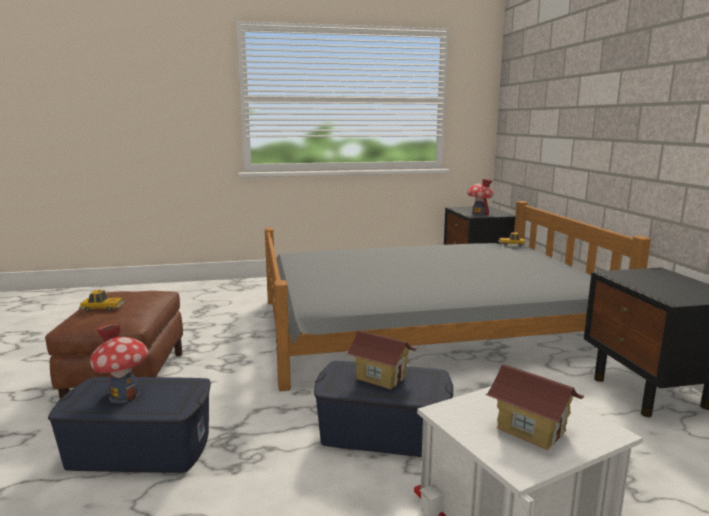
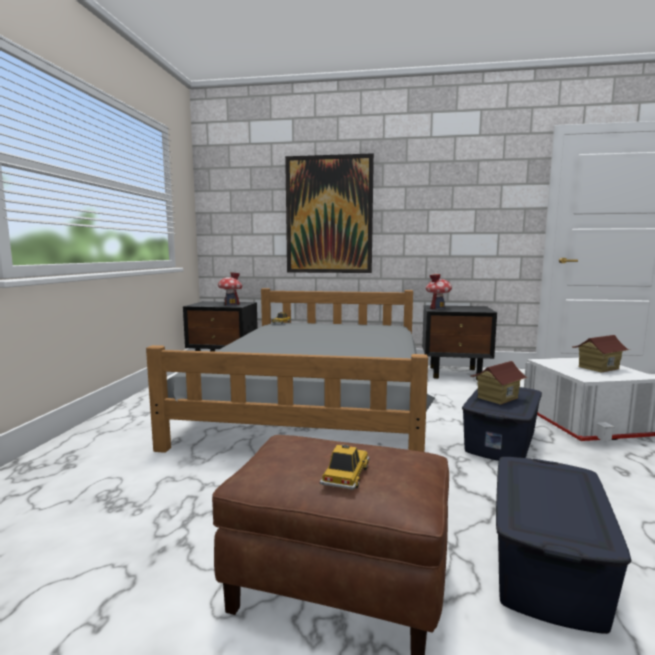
camera: 70 degrees left, 5 degrees down
(124, 395) = (553, 503): toy house -> toy house (437, 308)
(585, 112) = (329, 215): none -> picture

